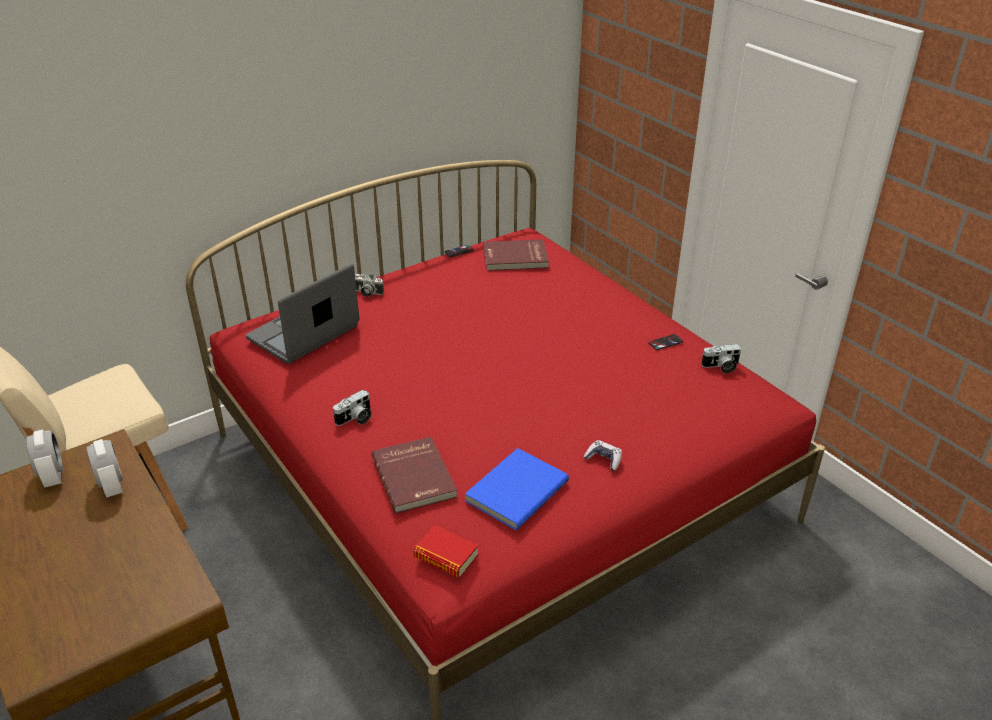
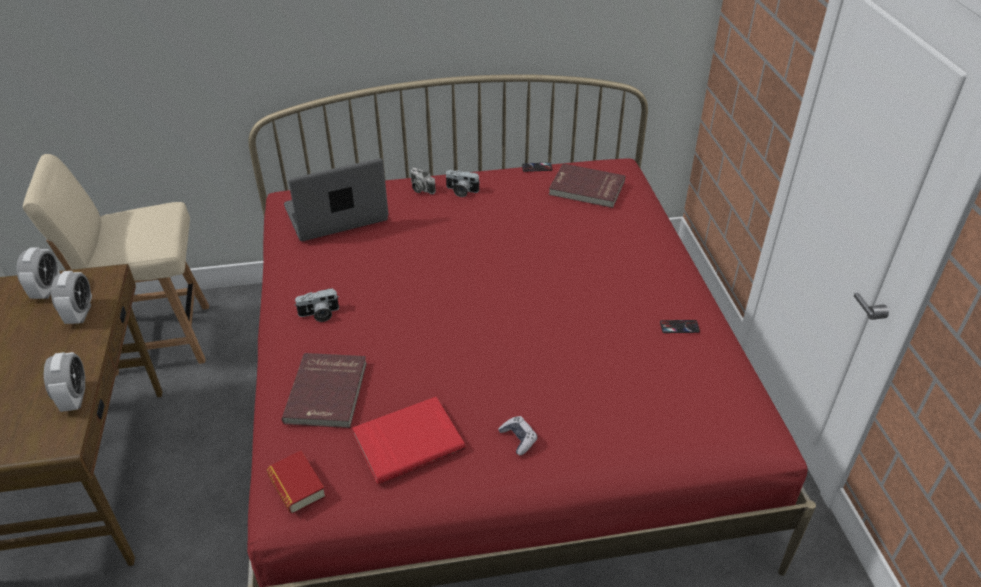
camera: 25 degrees right, 5 degrees up
(173, 557) = (75, 398): none -> alarm clock
(515, 490) = (407, 441): blue book -> red book
(721, 367) = (722, 375): camera -> camera (461, 191)

